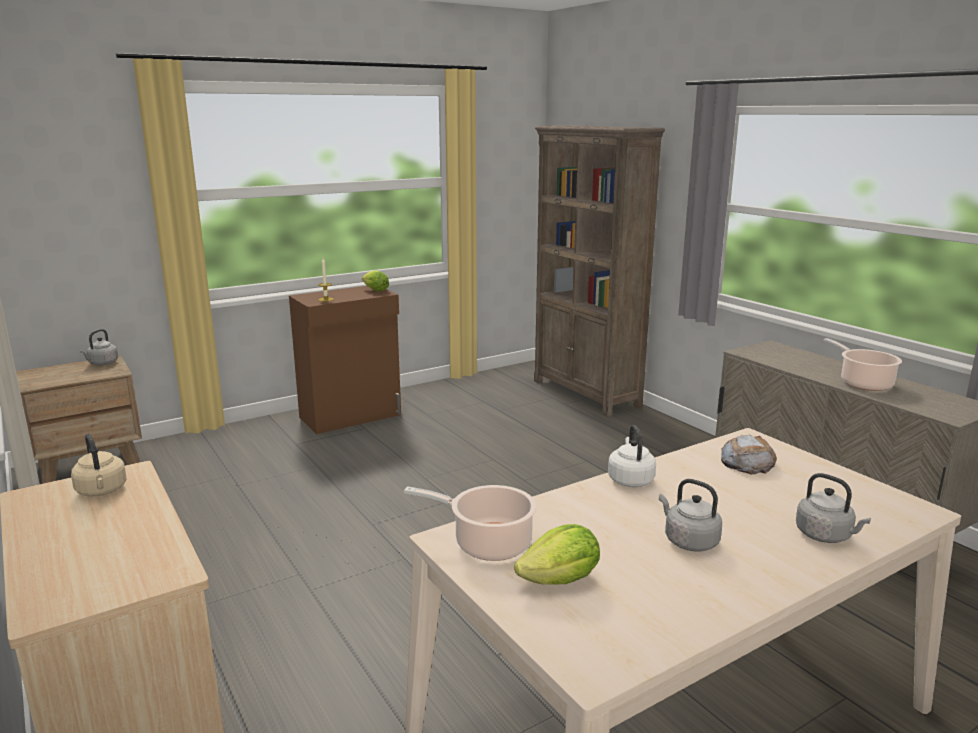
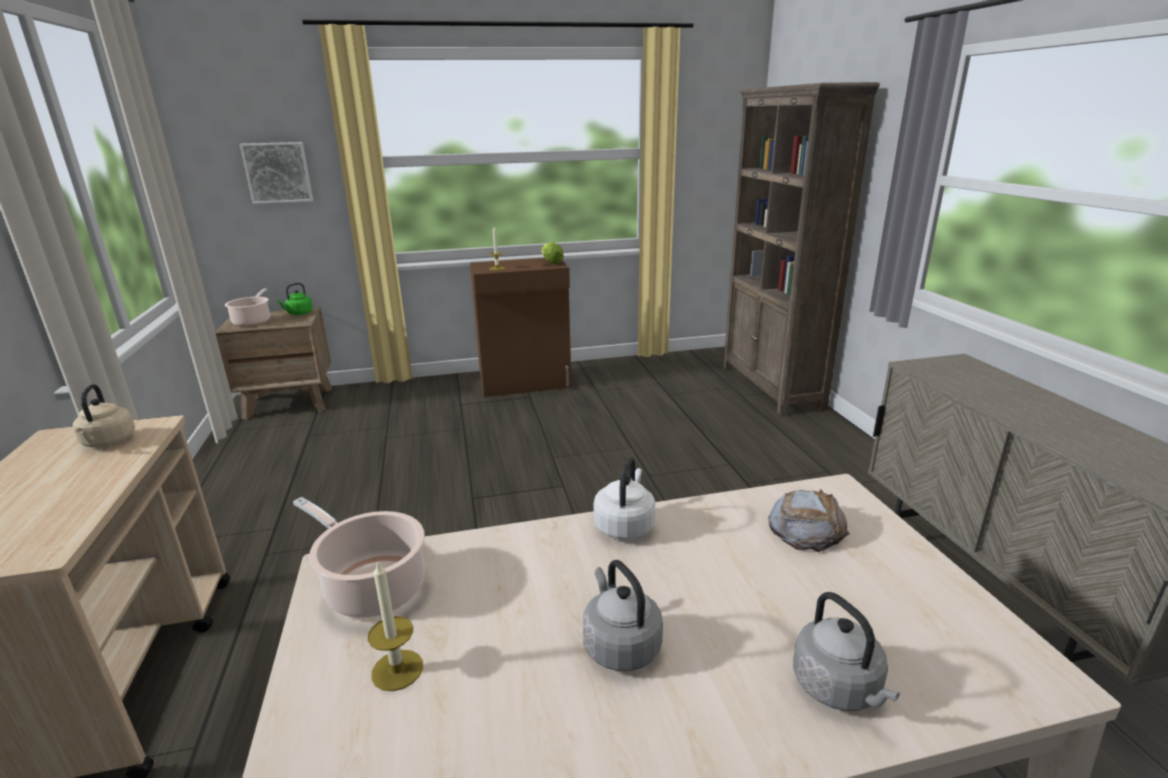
camera: 20 degrees right, 5 degrees up
(75, 210) = (278, 172): none -> picture
(102, 363) = (299, 313): grey kettle -> green kettle
(561, 580) = (397, 670): lettuce -> candle
(863, 383) = (1067, 430): cooking pot -> cooking pot (253, 321)

